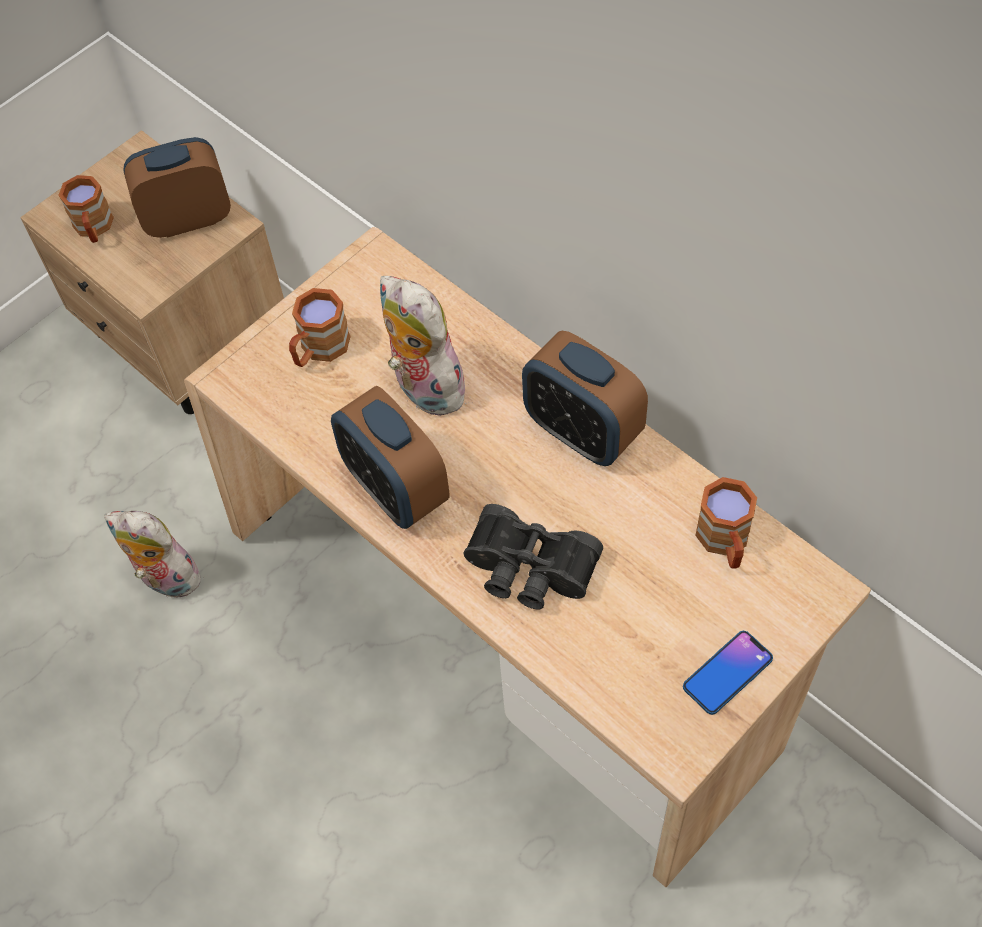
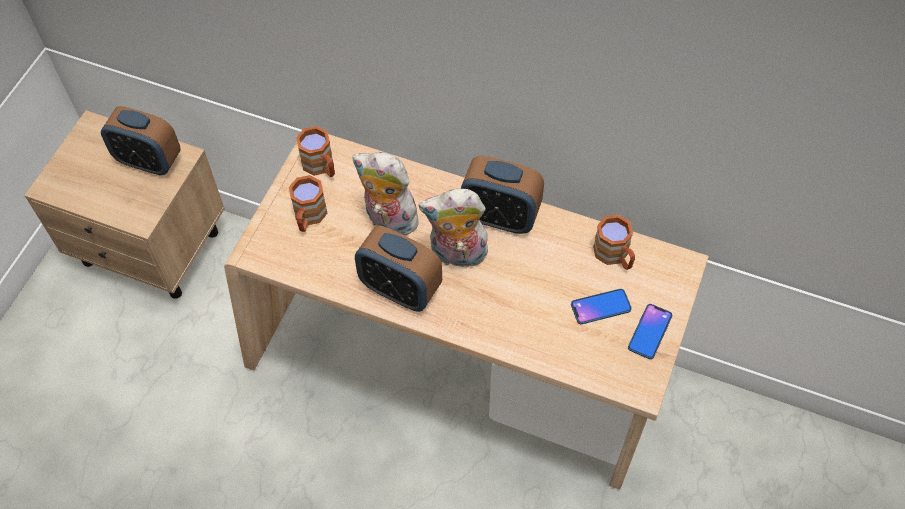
camera: 25 degrees left, 0 degrees up
(94, 228) = (84, 187): brown mug -> brown mug (321, 166)
(165, 579) = (210, 414): plush toy -> plush toy (457, 255)
(188, 219) = (149, 161): alarm clock -> alarm clock turned 120 degrees counterclockwise
(528, 571) = (506, 312): black binoculars -> none
(670, 611) = (600, 307): none -> phone

